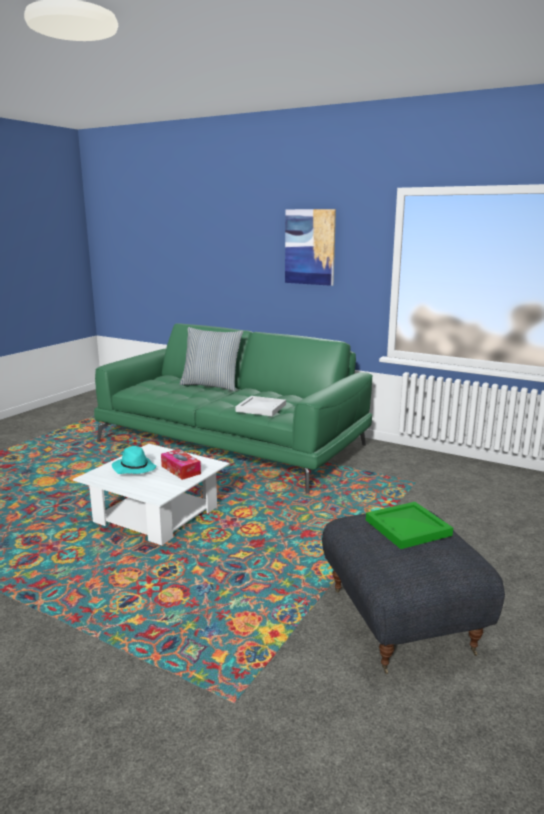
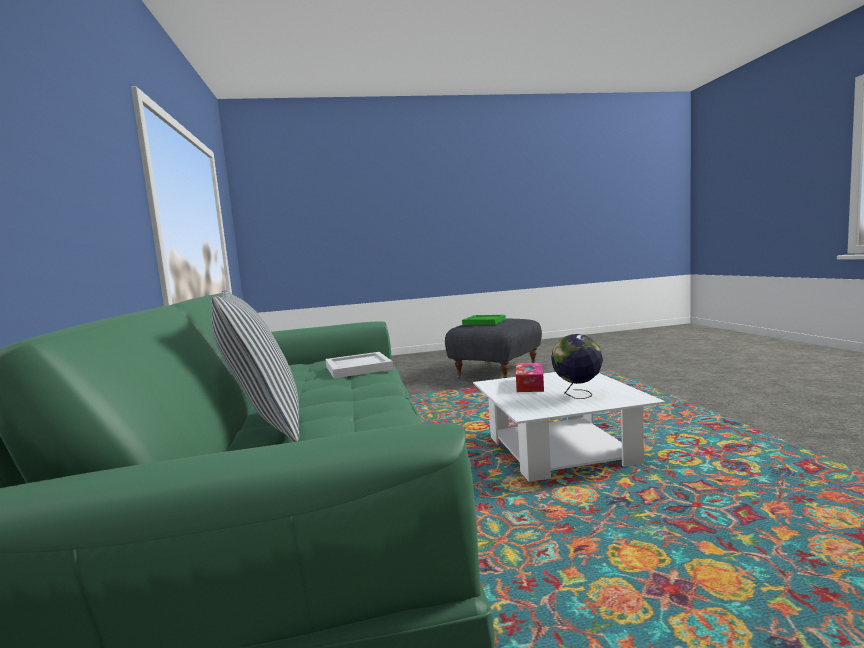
camera: 130 degrees left, 10 degrees down
(134, 468) = (577, 395): turquoise hat -> globe
(310, 247) = (75, 138): picture -> none

